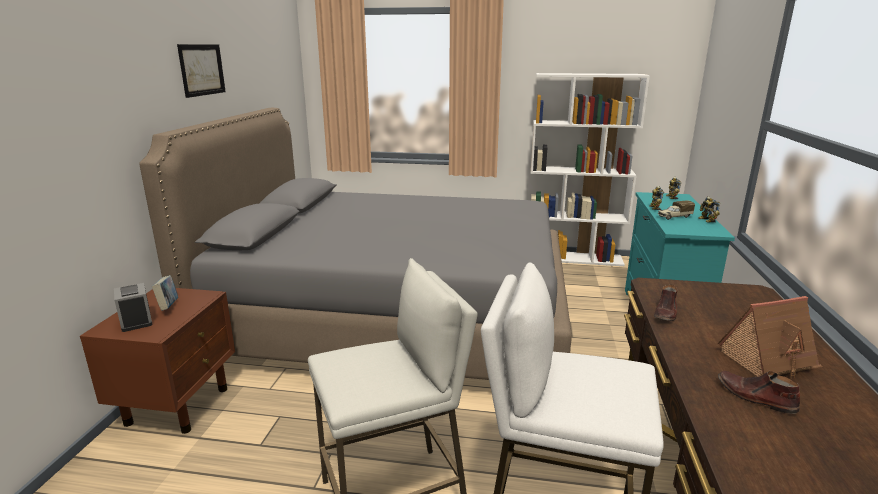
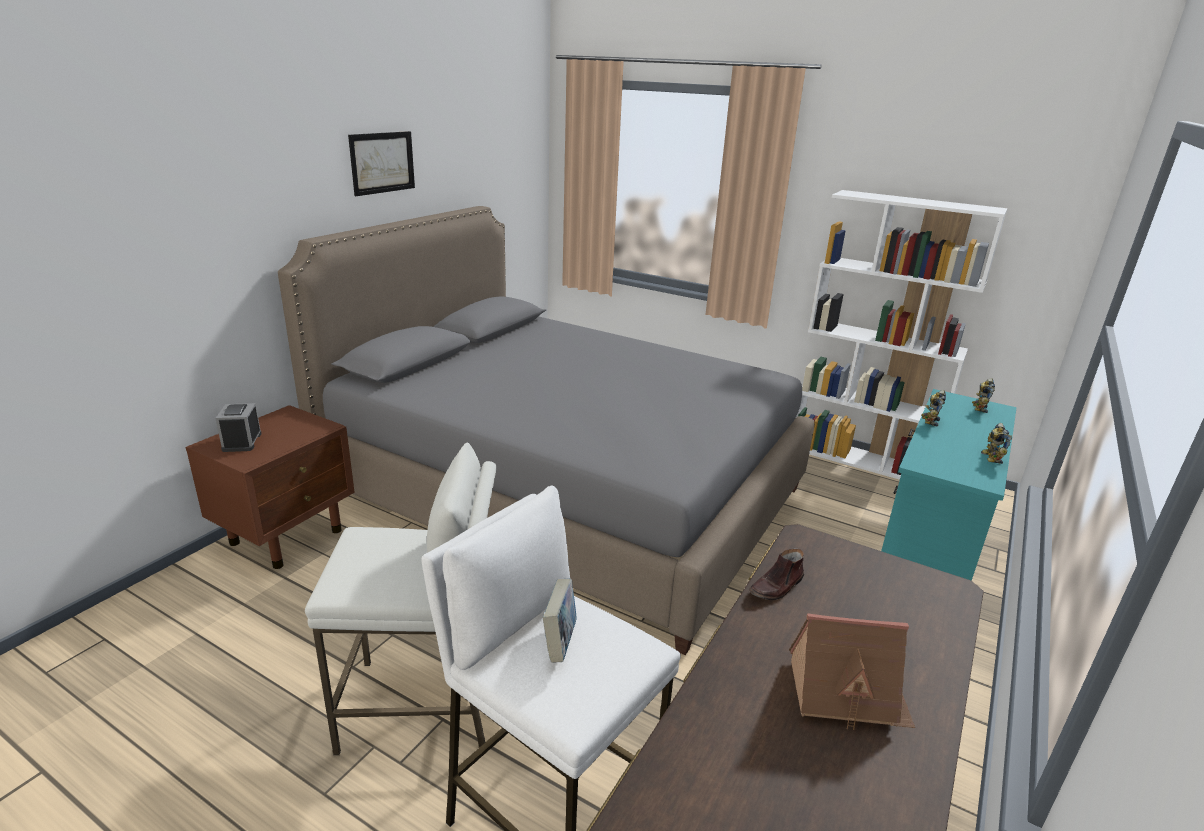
camera: 20 degrees right, 5 degrees up
(168, 307) = (281, 432): book -> book (560, 642)
(674, 217) = (945, 442): toy truck -> none
(755, 397) = (764, 738): brown shoe -> none

